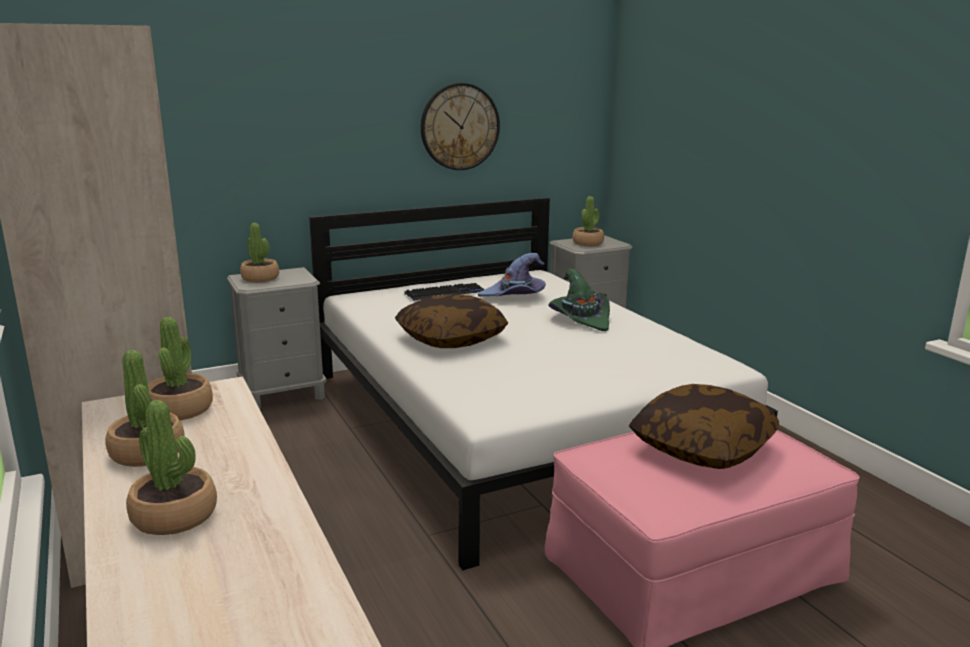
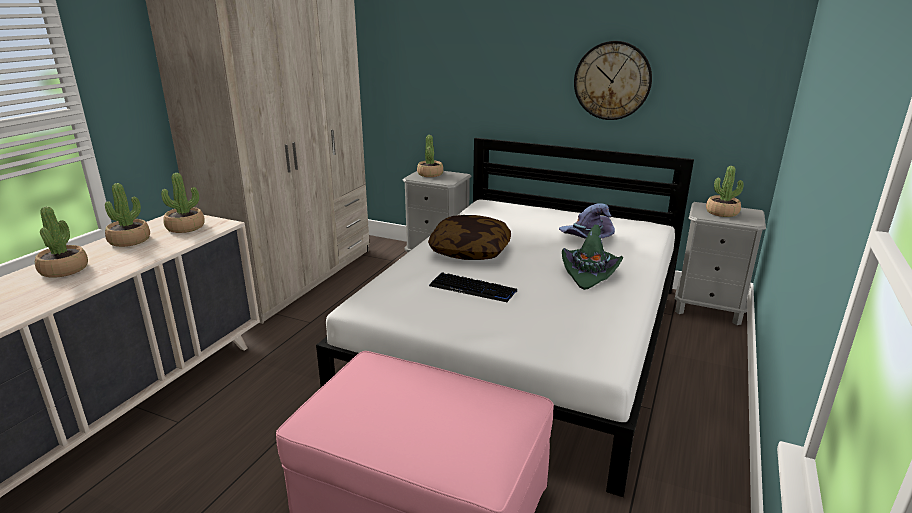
camera: 50 degrees right, 5 degrees up
(445, 293) = (546, 220): keyboard -> keyboard (473, 289)
(702, 447) = (428, 402): pillow -> none

